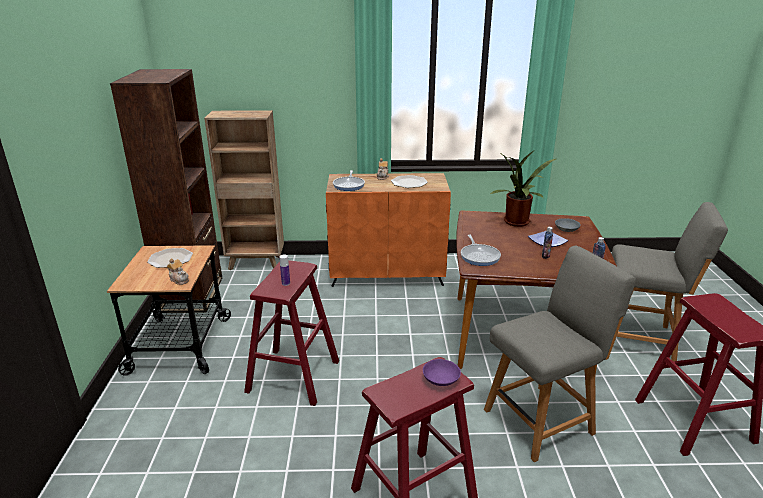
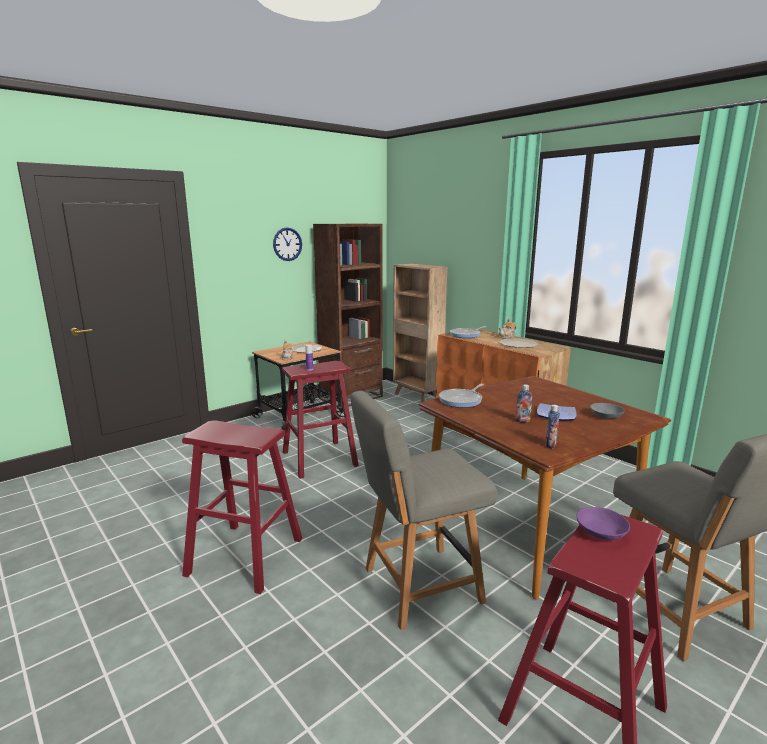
camera: 50 degrees right, 10 degrees down
(91, 121) = (287, 244): none -> wall clock
(441, 379) = (250, 436): purple bowl -> purple bowl (600, 532)
(518, 223) = (563, 397): potted plant -> none
(541, 420) = (418, 586): grey chair -> grey chair turned 135 degrees clockwise

